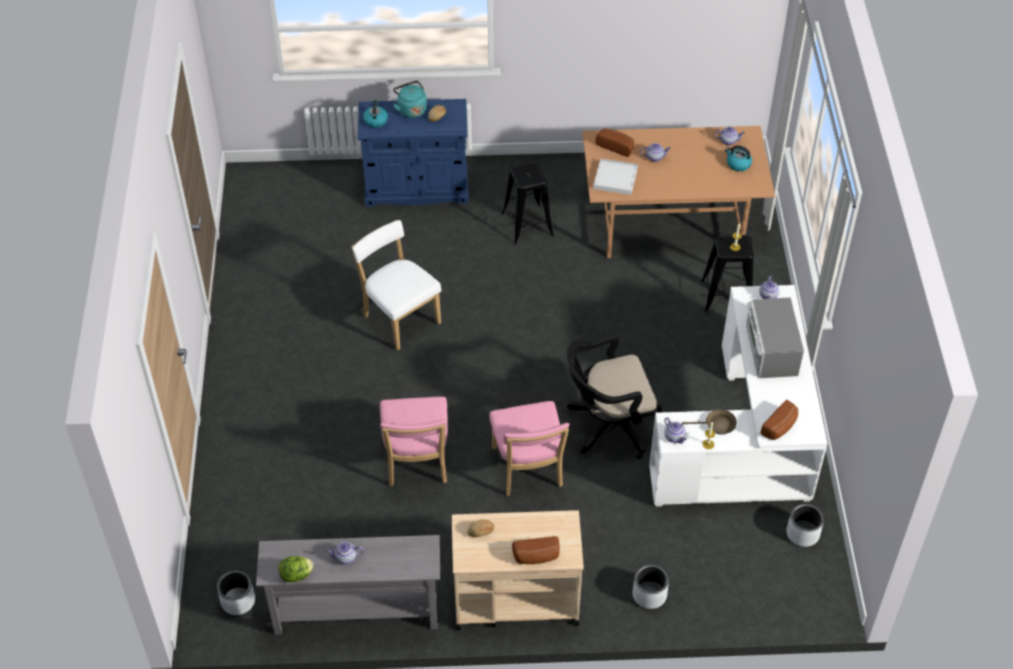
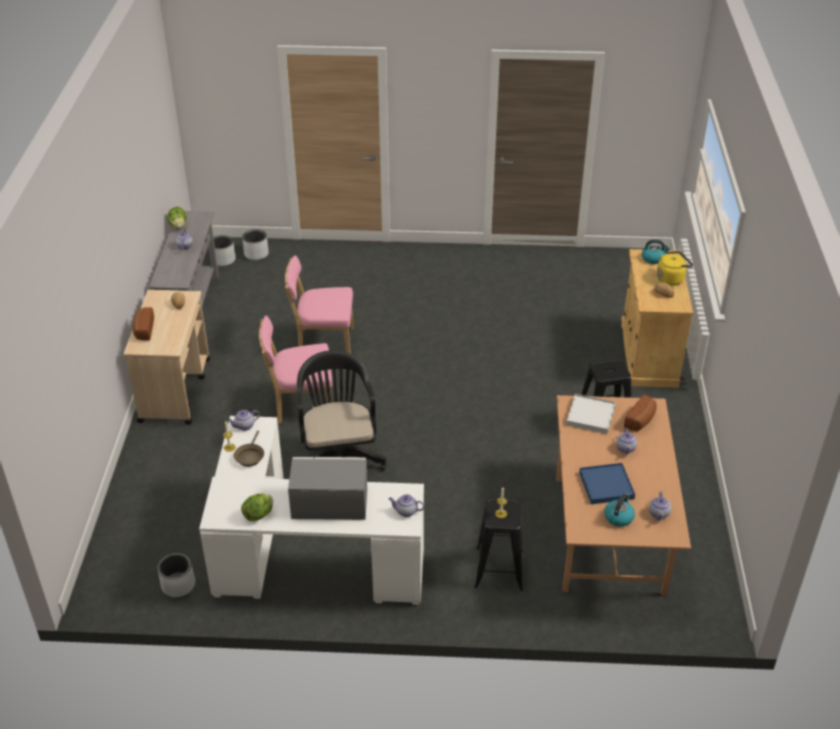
camera: 95 degrees right, 10 degrees down
(399, 317) = (483, 339): white chair -> none
(411, 109) = (671, 279): turquoise kettle -> yellow kettle
(416, 188) = (648, 354): blue cabinet -> beige cabinet
(649, 594) = (151, 468): grey planter -> grey planter (256, 254)
(703, 170) = (606, 485): none -> blue tray
(780, 427) = (229, 495): bread -> none
(799, 400) = (259, 515): none -> lettuce

